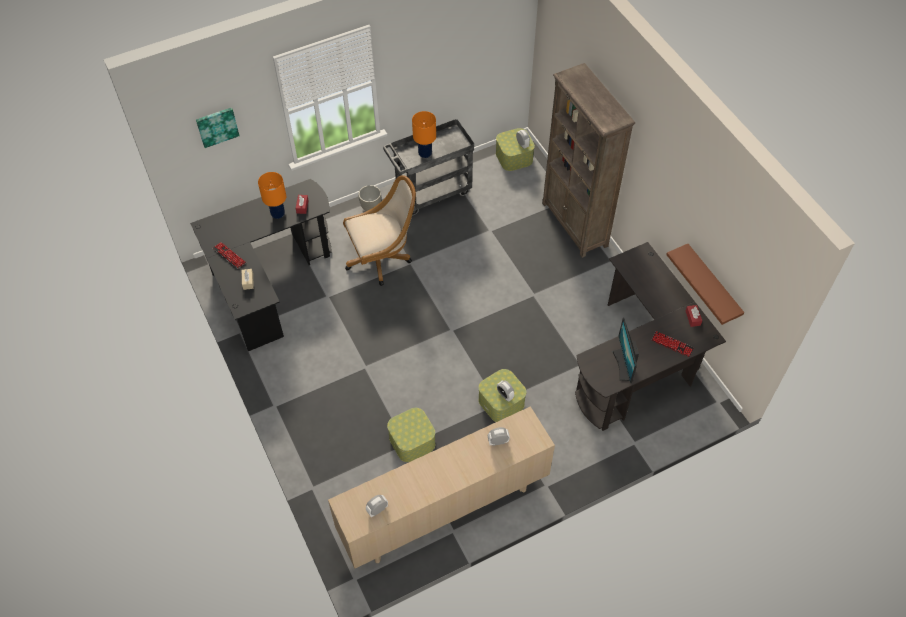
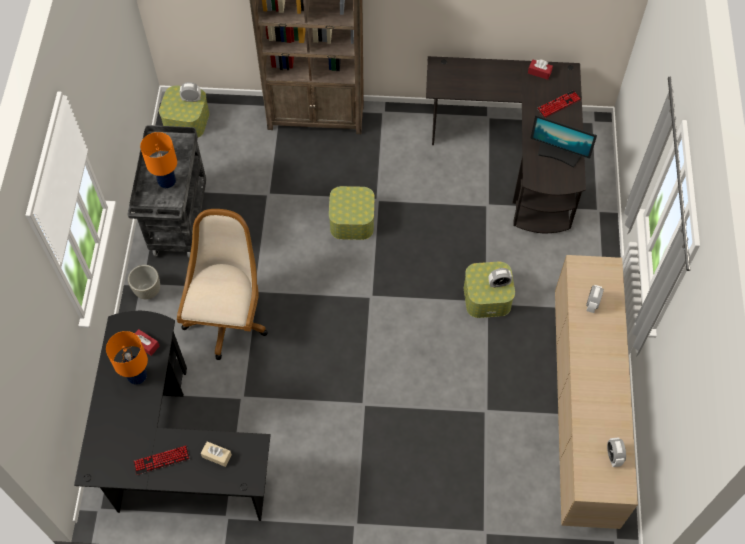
camera: 60 degrees left, 5 degrees up
(217, 126) = (31, 352): picture -> none
(412, 441) = (484, 403): storage box -> storage box (352, 221)
(712, 284) = (538, 27): brown shelf -> none

